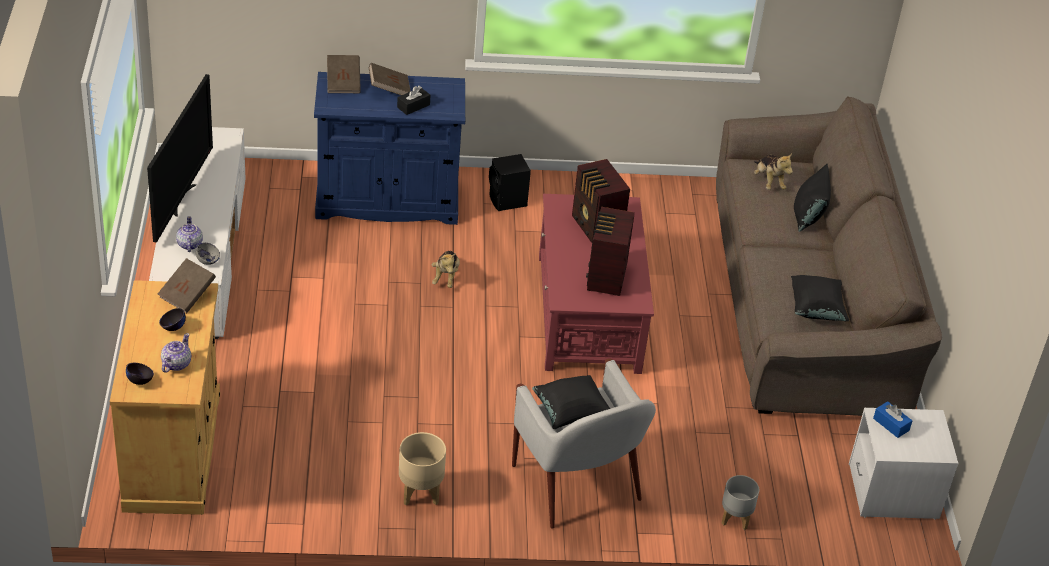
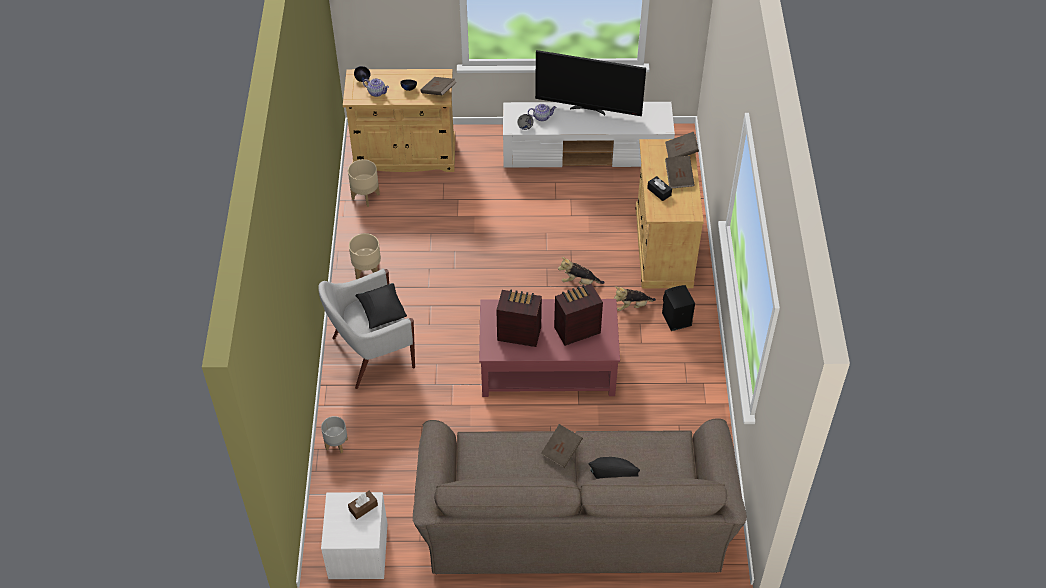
camera: 95 degrees right, 10 degrees up
(261, 497) = (365, 196): none -> beige planter
(387, 201) = (663, 247): blue cabinet -> beige cabinet
(768, 181) = (658, 456): plush toy -> plush toy (632, 306)
(777, 252) = (561, 451): none -> brown book
(816, 309) = (491, 470): black pillow -> none
(891, 424) = (363, 507): blue tissue box -> brown tissue box

